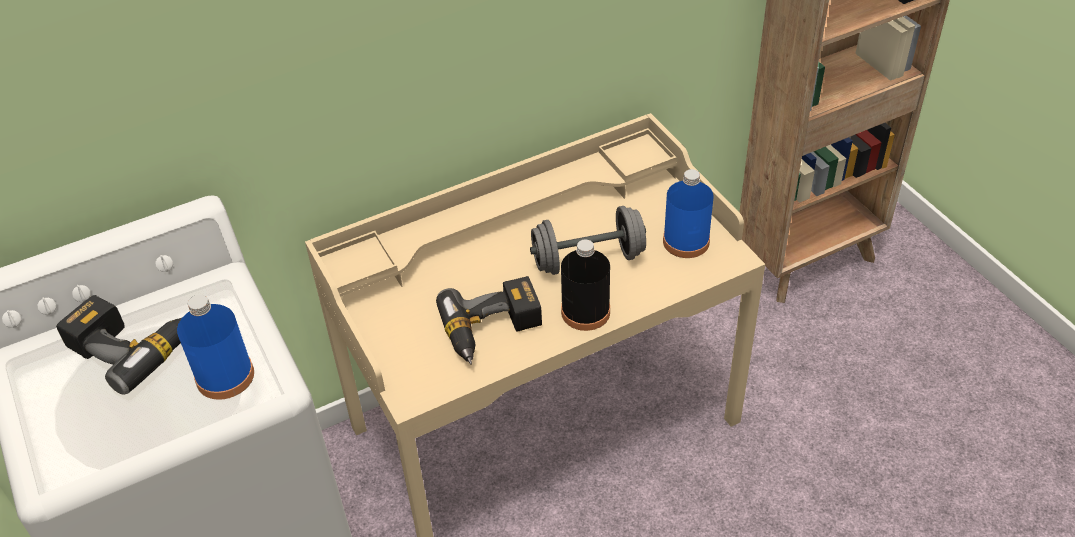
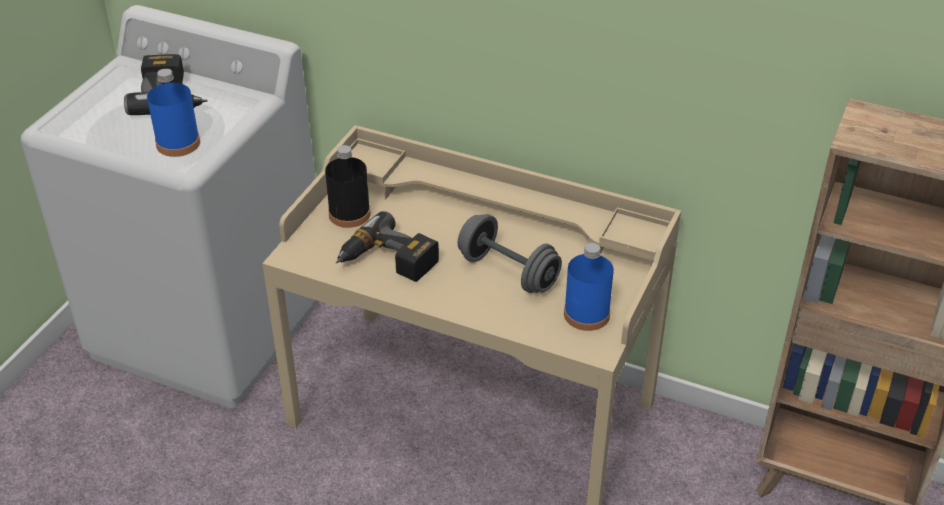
camera: 50 degrees right, 5 degrees down
(585, 312) = (452, 298): black bottle -> black bottle (349, 214)

